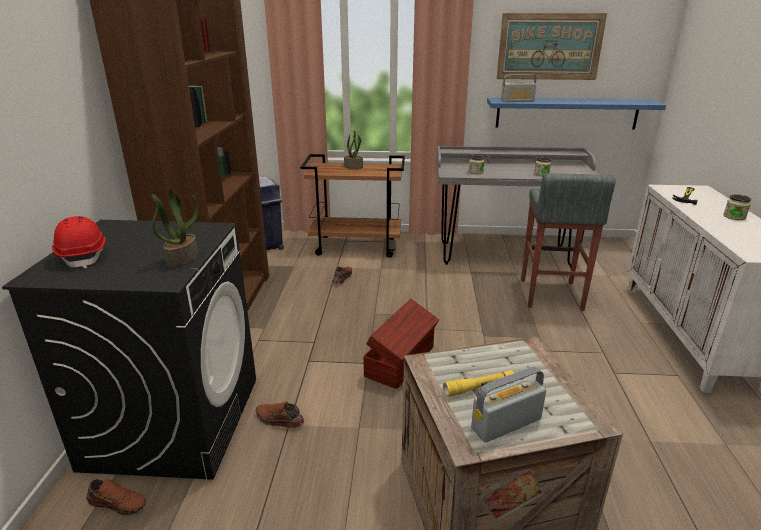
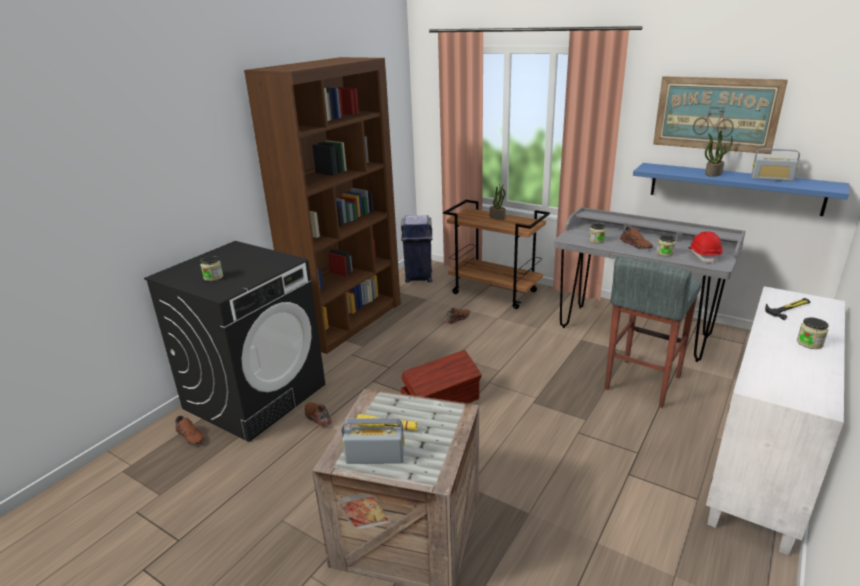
camera: 30 degrees right, 0 degrees up
(84, 256) = (199, 266): red hard hat -> red hard hat (704, 255)
(126, 264) = (213, 277): none -> jar
(182, 259) = (246, 280): potted plant -> potted plant (713, 173)
(511, 171) = (636, 245): none -> brown shoe
(517, 101) = (666, 170): radio -> radio (771, 179)

